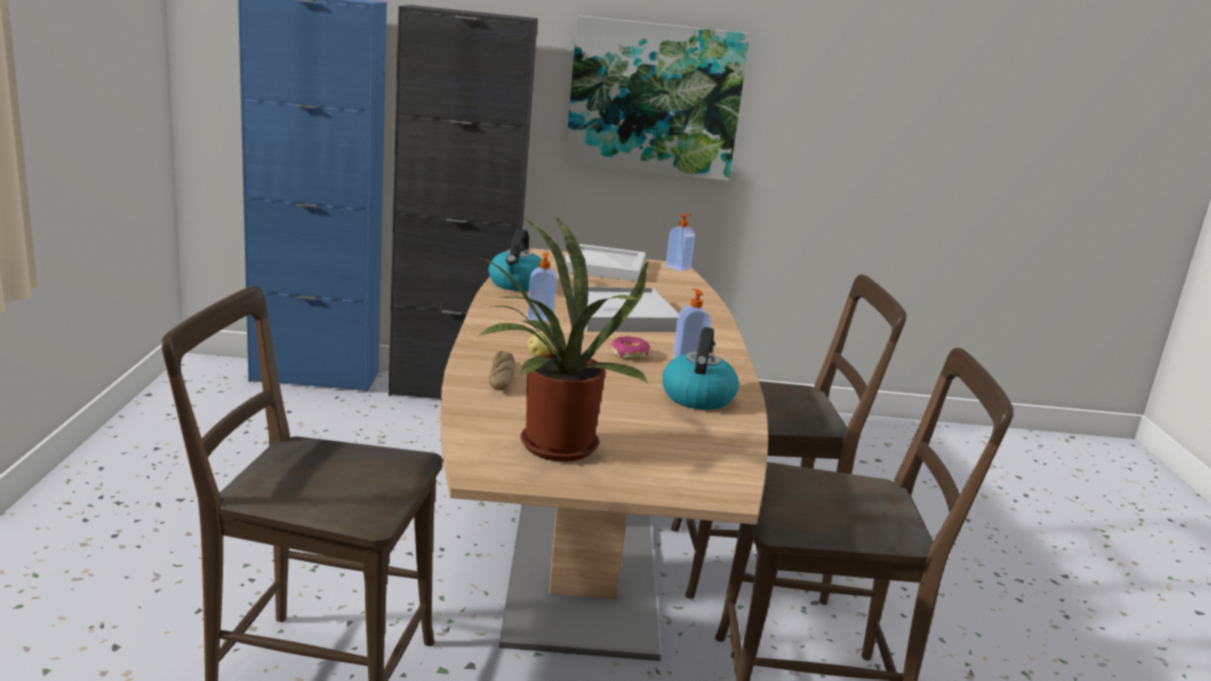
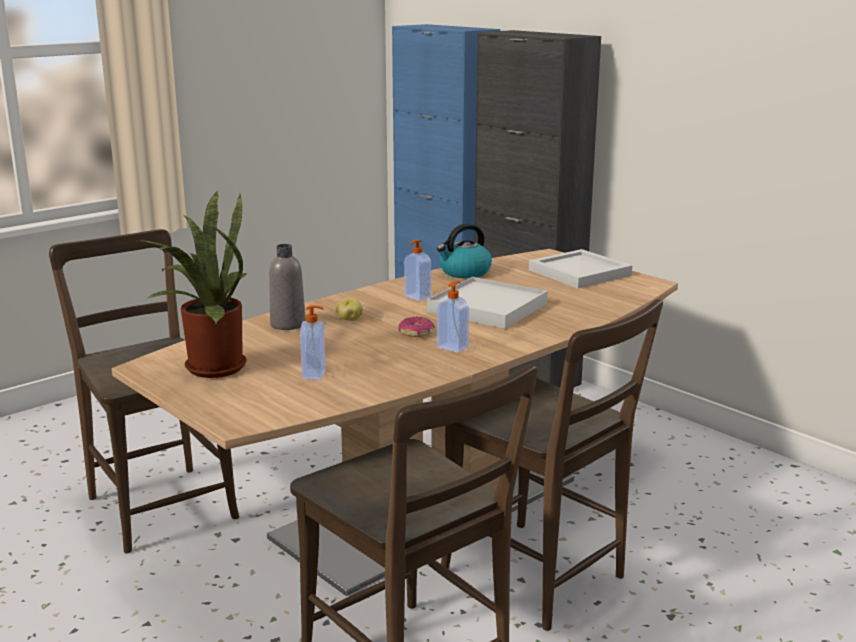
camera: 50 degrees right, 0 degrees up
(501, 378) = (288, 324): bread -> grey bottle
(654, 99) = (704, 113): picture -> none
(678, 267) = (654, 285): soap dispenser -> soap dispenser (315, 374)
(697, 396) = (387, 370): kettle -> none

